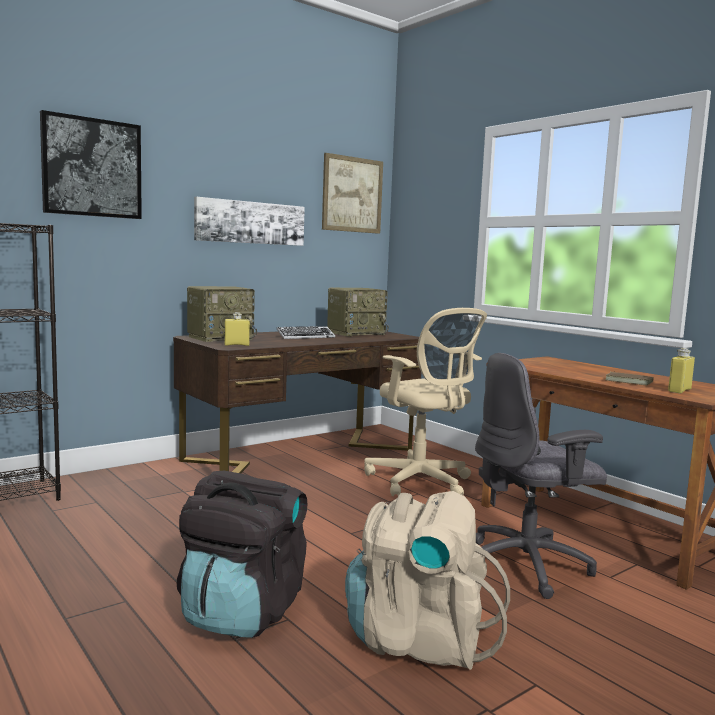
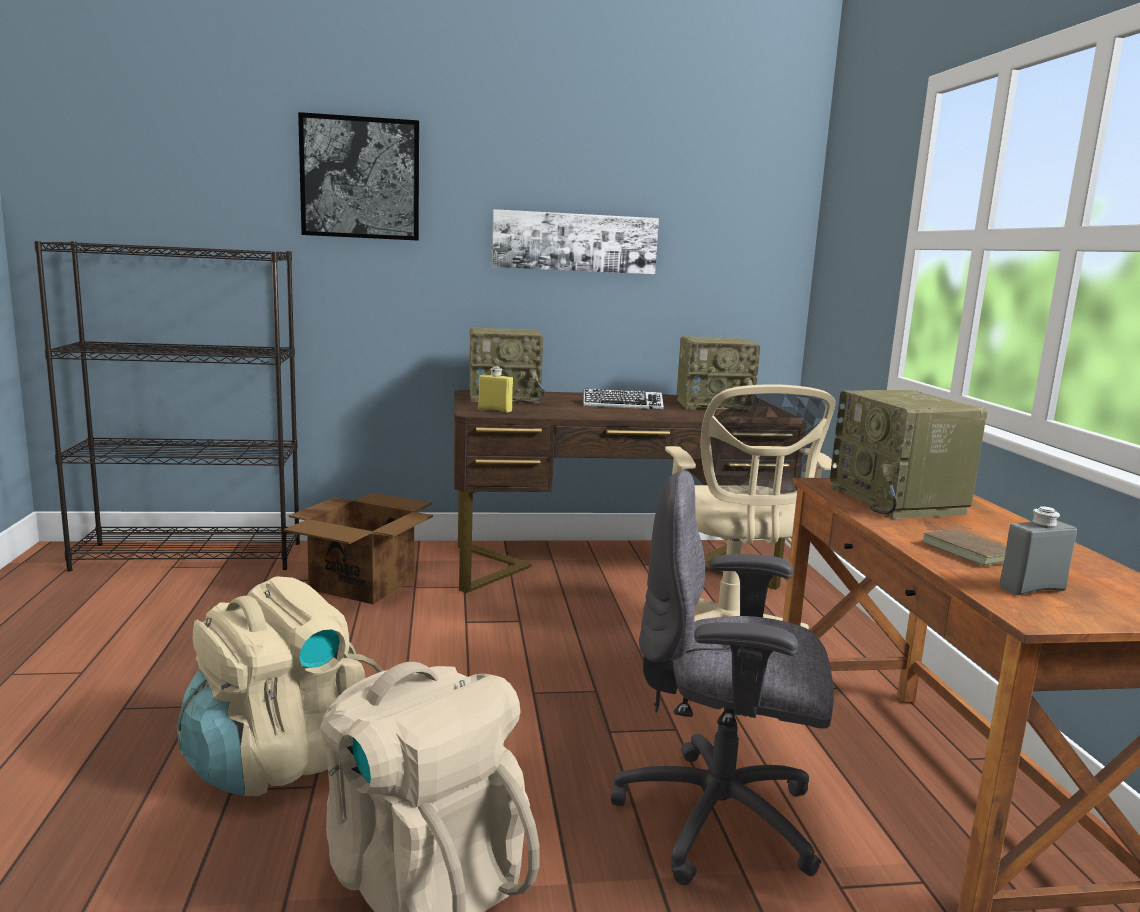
camera: 30 degrees right, 5 degrees up
(141, 497) = (364, 583): none -> cardboard box
(242, 611) = (281, 758): black backpack -> beige backpack
(352, 194) = (746, 197): picture -> none
(556, 366) = (899, 501): none -> radio
(679, 390) = (1032, 589): yellow bottle -> grey bottle

